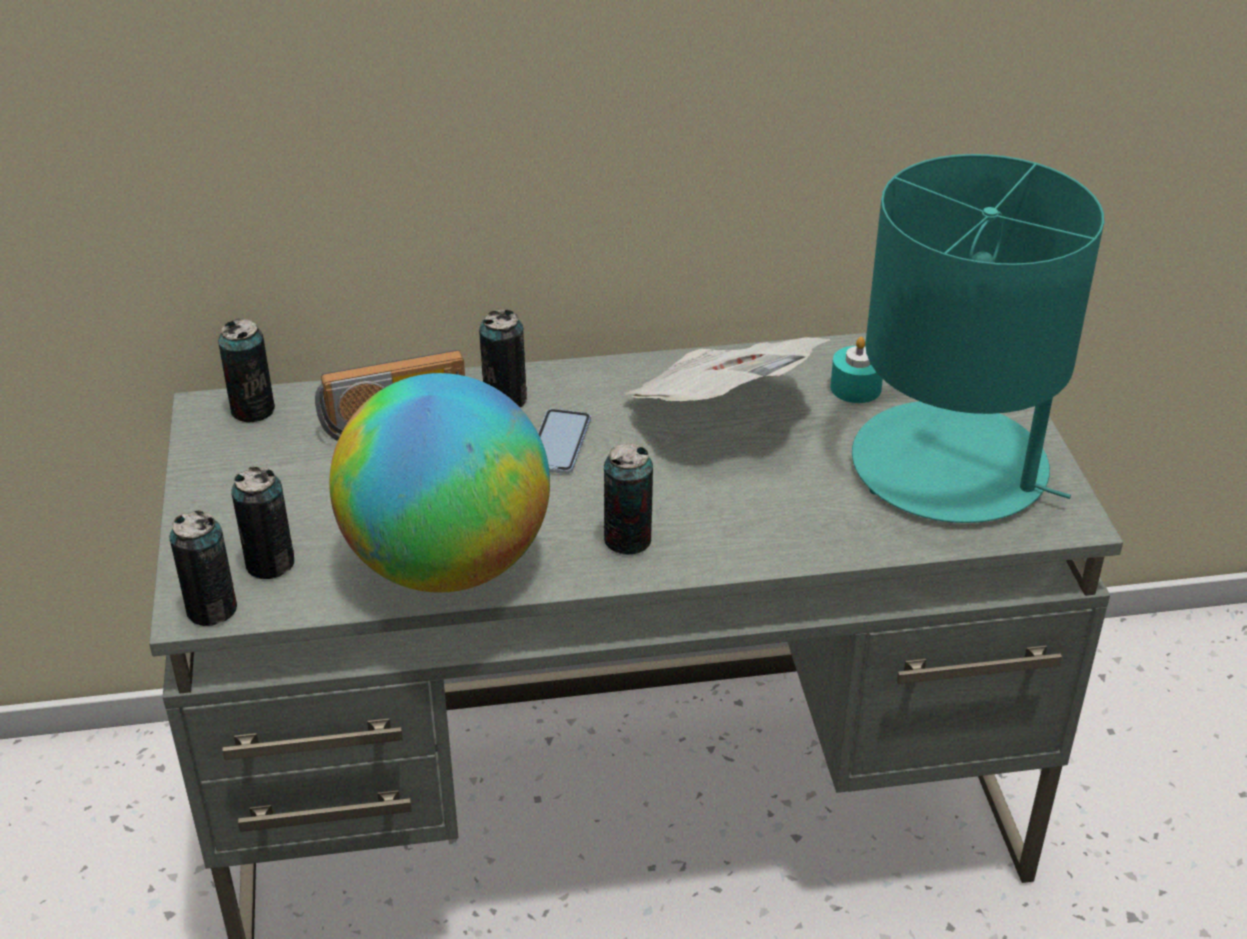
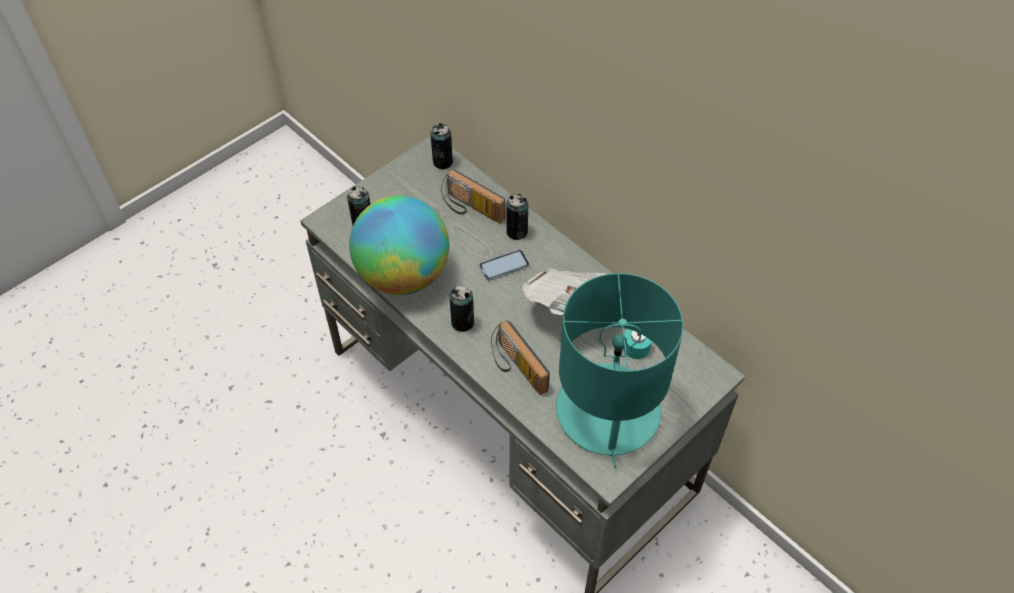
camera: 55 degrees right, 15 degrees up
(212, 609) = (328, 225): can -> none
(780, 523) = (515, 368): none -> radio

